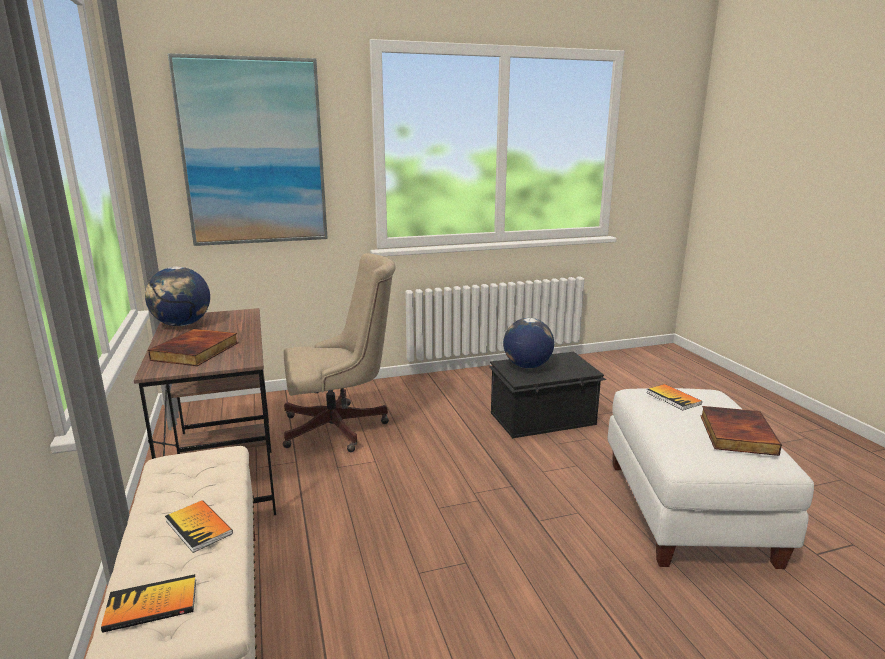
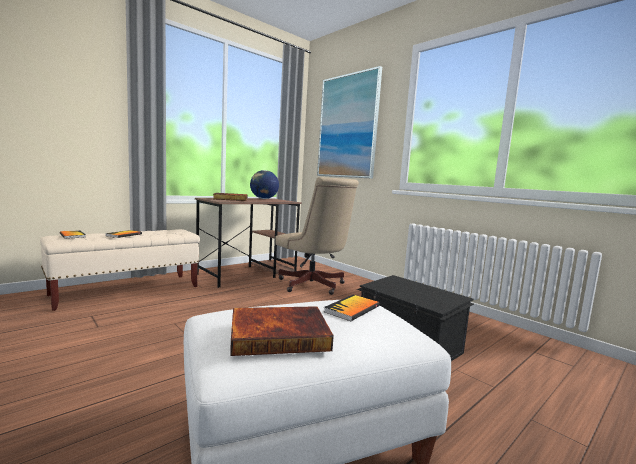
camera: 65 degrees right, 10 degrees down
(527, 366) = (403, 284): globe -> none

